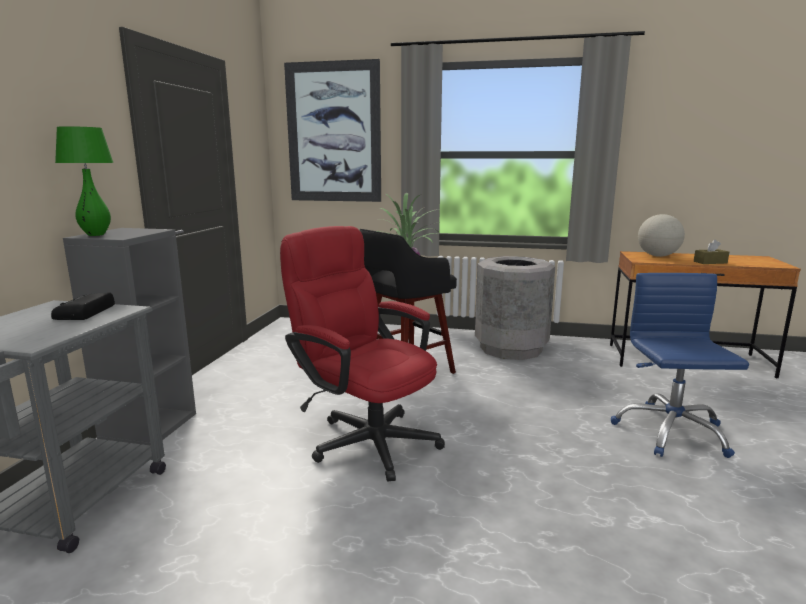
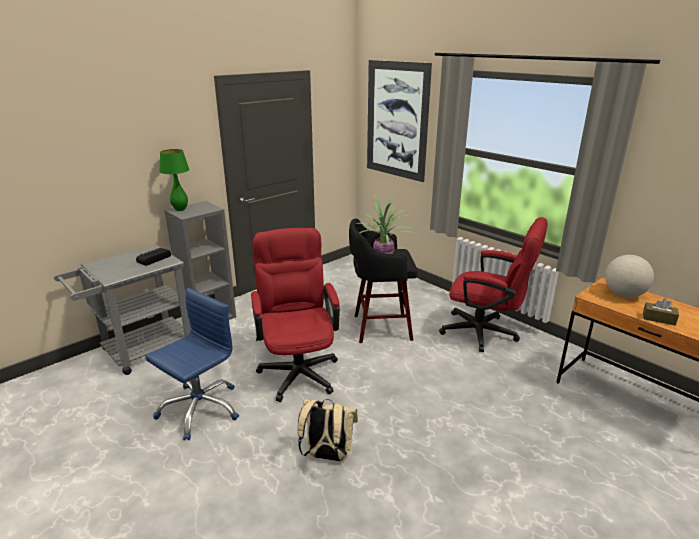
camera: 35 degrees right, 10 degrees up
(511, 348) = (486, 333): grey trash can -> red office chair
(533, 511) = (327, 455): none -> beige backpack
(670, 432) = (502, 452): blue office chair -> blue office chair (200, 409)

